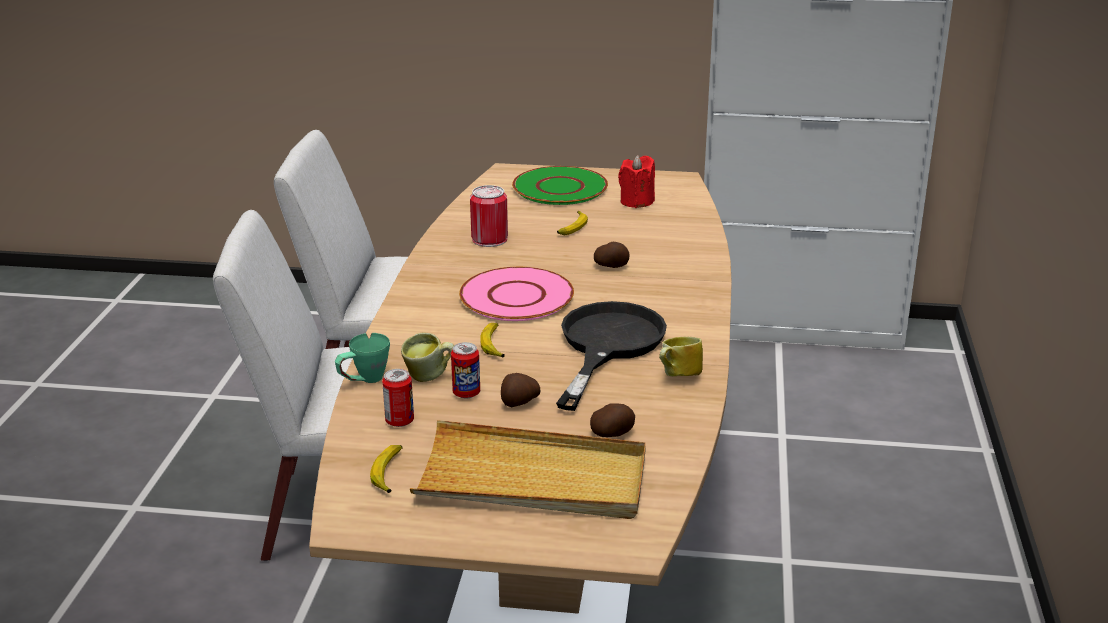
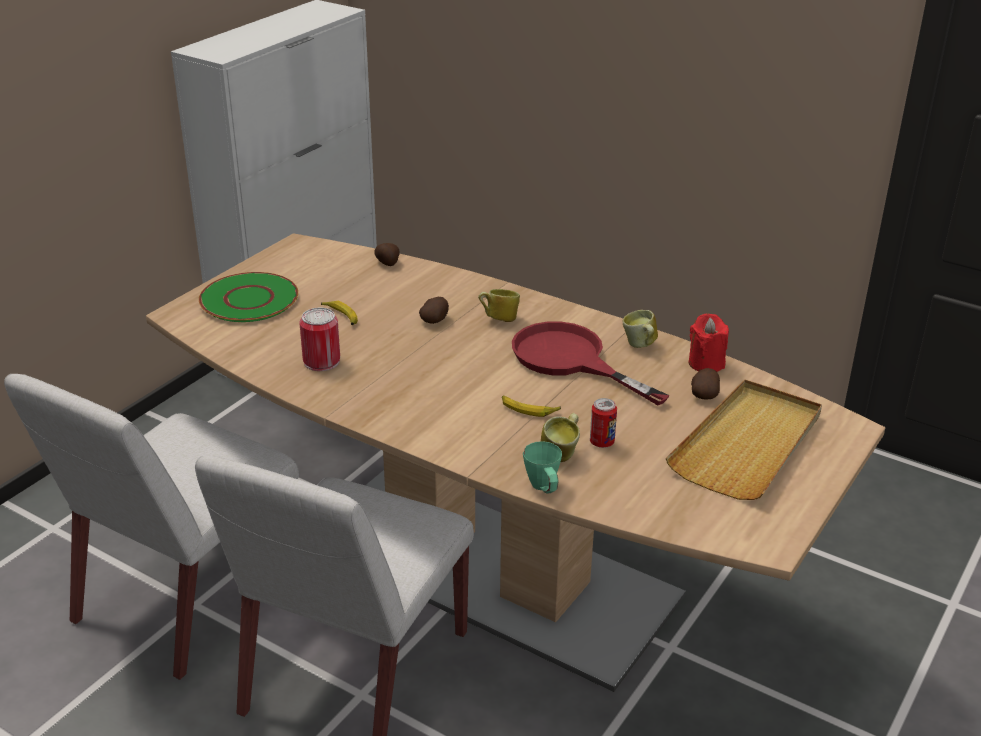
camera: 65 degrees left, 5 degrees up
(389, 473) = (705, 509): banana -> none
(399, 421) = (626, 486): can -> none
(517, 296) = (450, 376): pink plate -> none
(519, 403) = (633, 422): potato -> potato (388, 263)
(607, 345) = (570, 360): black frying pan -> red frying pan
(636, 202) = (322, 274): red candle -> red candle (706, 363)
(647, 294) = (498, 319): none -> mug

